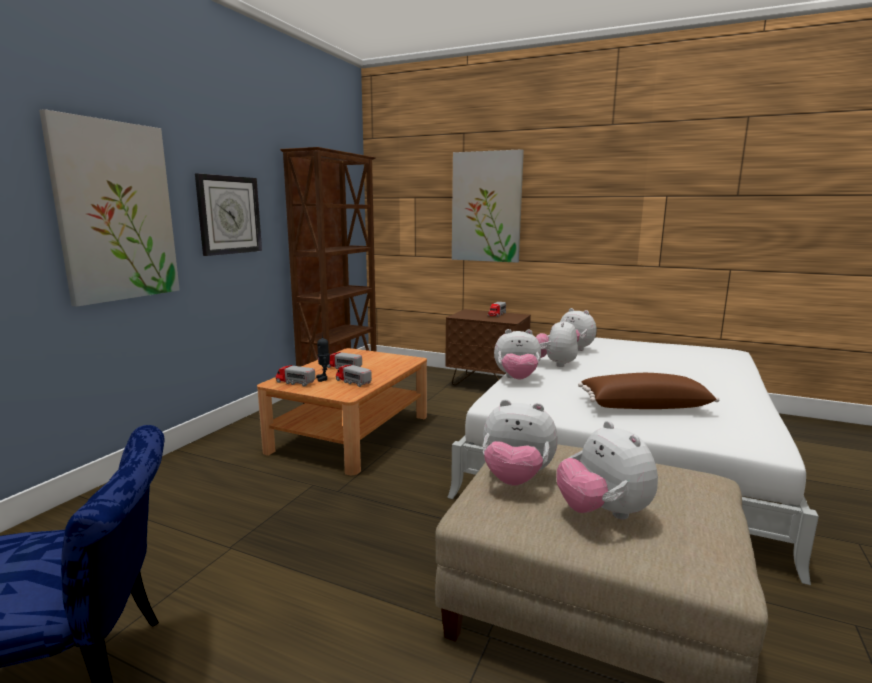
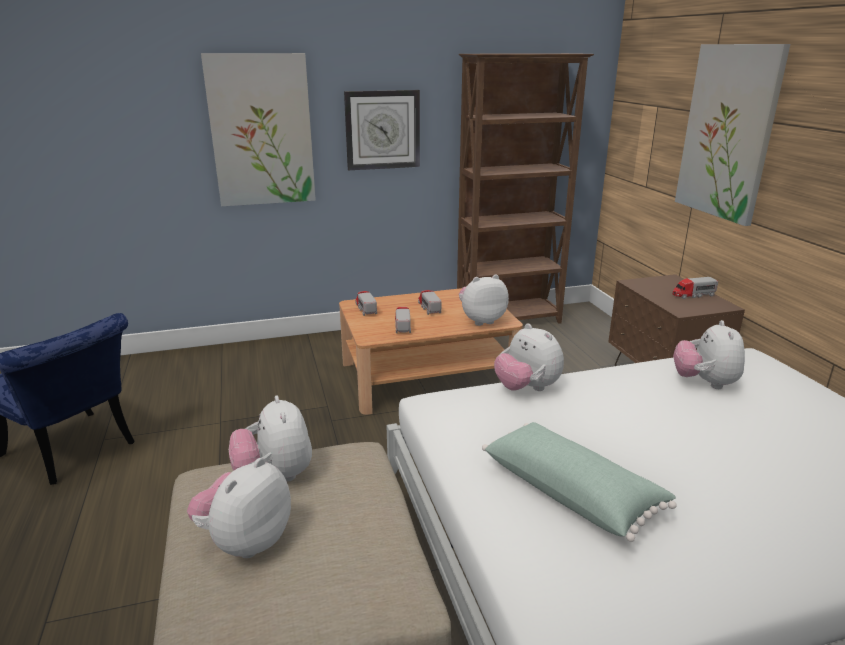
camera: 50 degrees right, 10 degrees up
(323, 379) = (391, 313): toy robot -> none
(554, 364) = (619, 390): plush toy -> plush toy (481, 320)
(643, 405) = (571, 491): brown pillow -> green pillow

